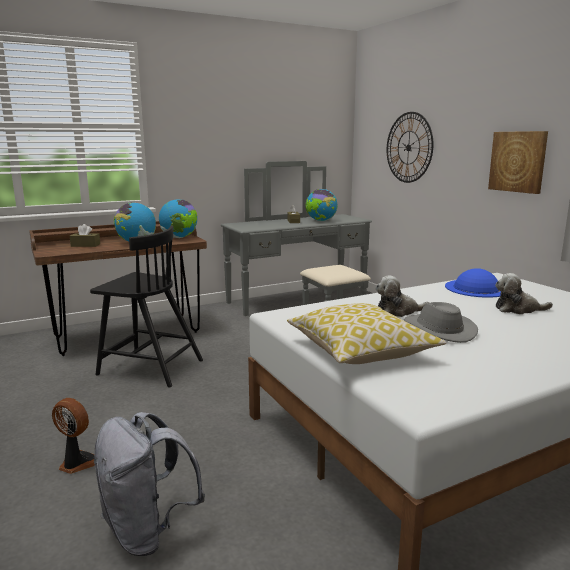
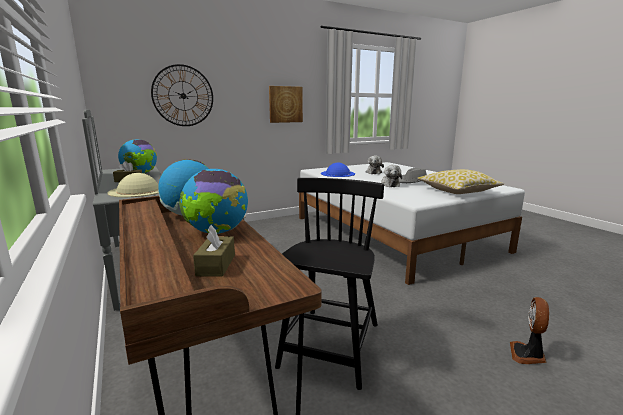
camera: 90 degrees left, 0 degrees up
(148, 531) = (554, 309): grey backpack -> none
(255, 225) = (138, 190): none -> beige hat

